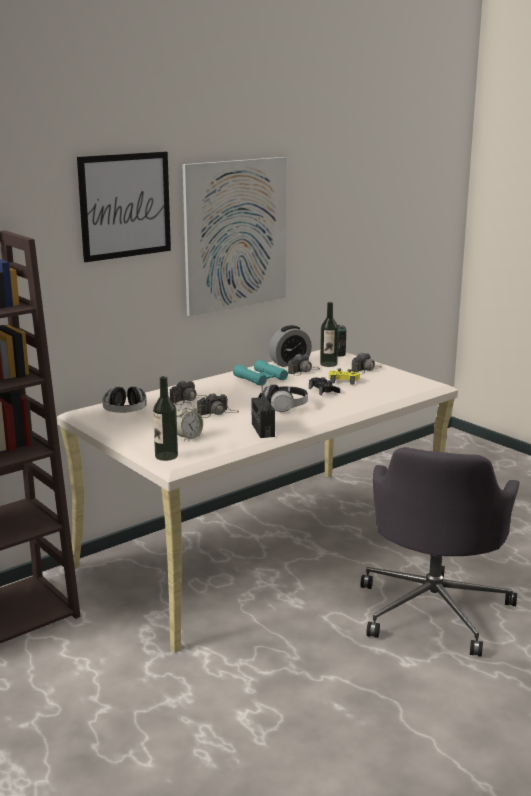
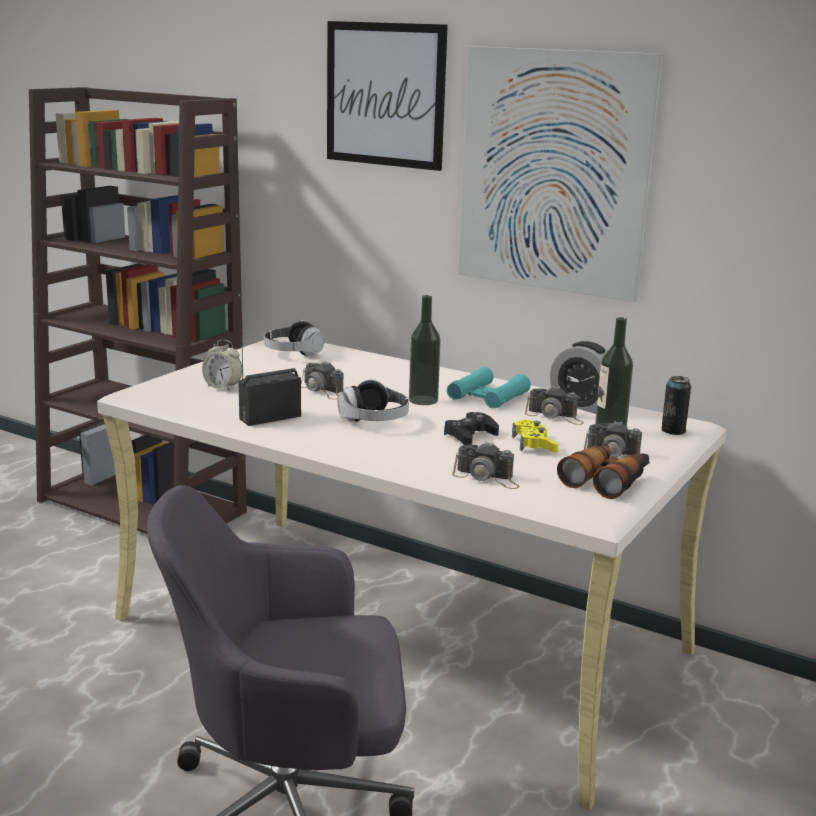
camera: 70 degrees right, 0 degrees up
(166, 456) = (156, 385): bottle -> bottle (423, 400)
(188, 399) = (363, 372): camera -> camera (487, 478)
(398, 376) = (606, 480): none -> binoculars

